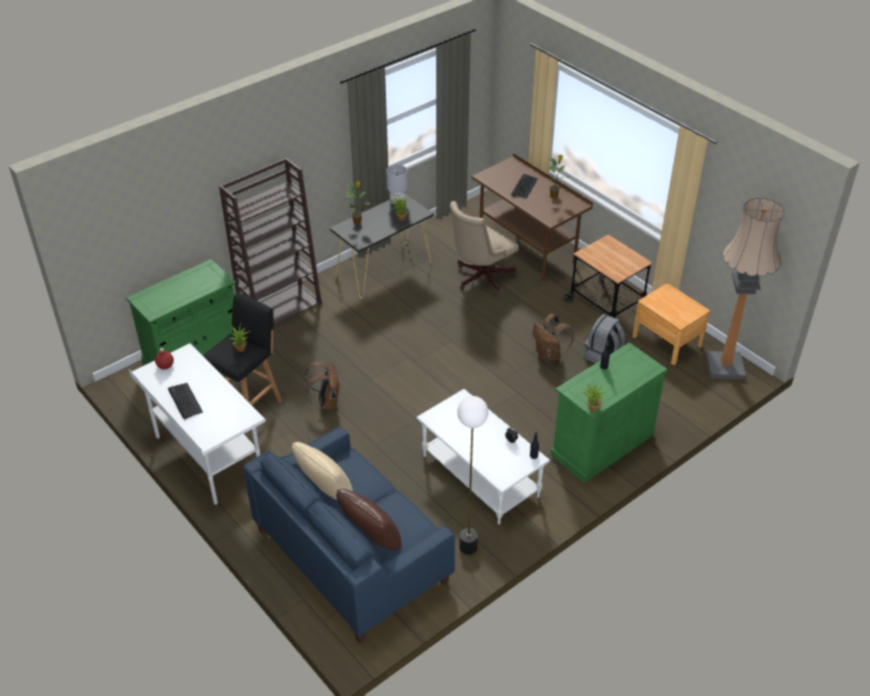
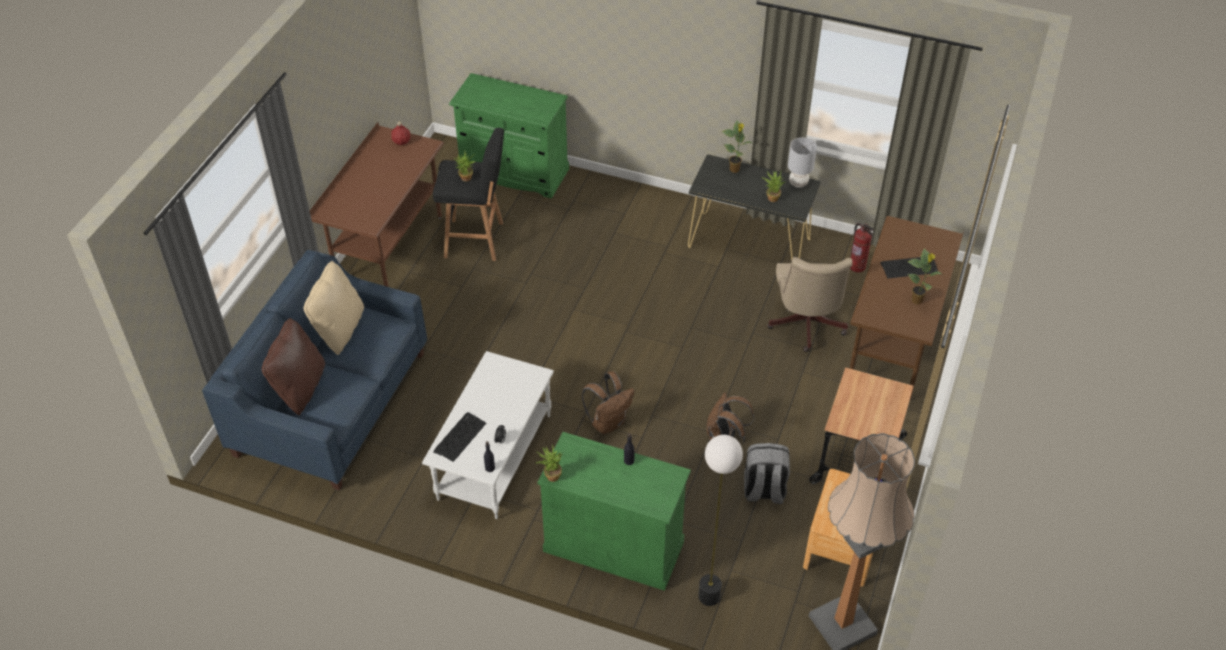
camera: 60 degrees right, 5 degrees up
(185, 401) = (364, 175): keyboard -> keyboard (460, 437)
(208, 458) = (389, 249): white desk -> brown desk
(281, 308) = (623, 197): brown bookcase -> none
(326, 403) = (515, 293): brown backpack -> brown backpack (608, 422)
(448, 234) = (857, 266): none -> fire extinguisher
(468, 547) = (392, 487): floor lamp -> floor lamp (708, 596)
(480, 278) = (806, 327): beige office chair -> beige office chair turned 105 degrees counterclockwise

